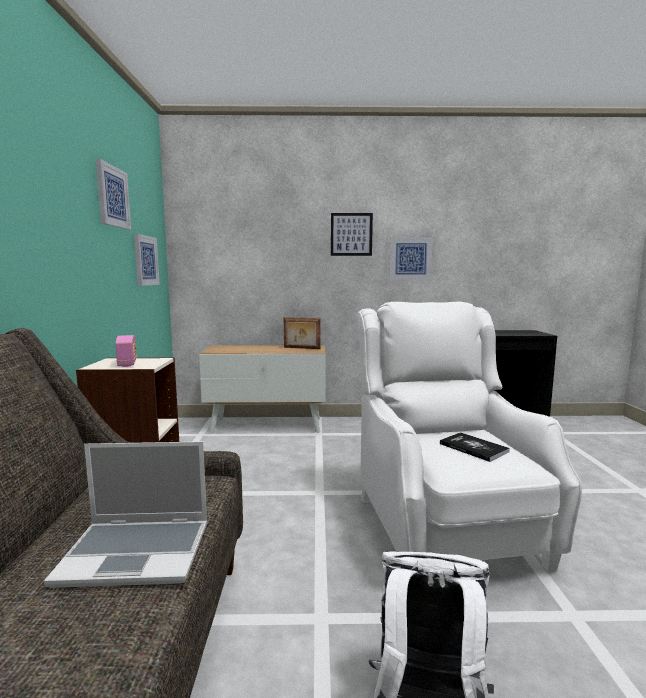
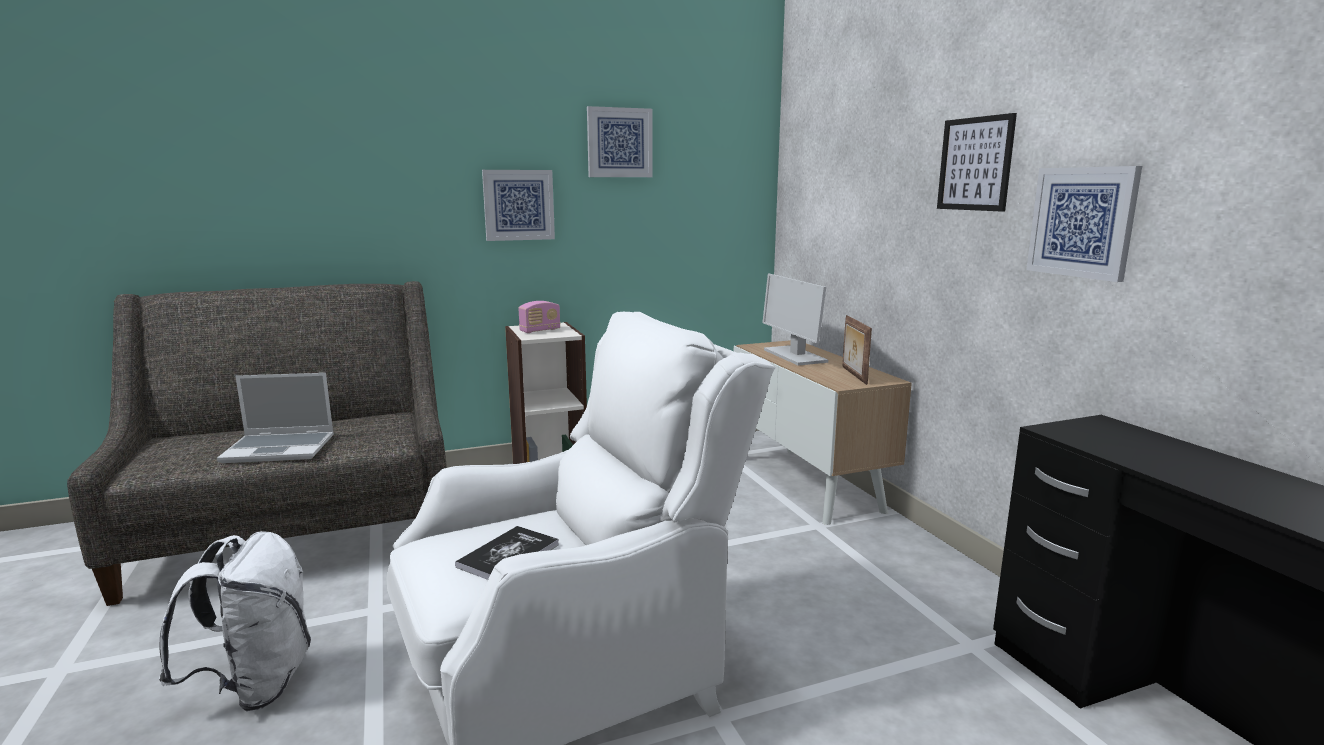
camera: 70 degrees right, 5 degrees up
(138, 552) = (281, 449): laptop -> laptop turned 75 degrees counterclockwise
(145, 260) = (697, 212): picture -> picture (518, 205)
(248, 349) = (794, 356): none -> monitor

